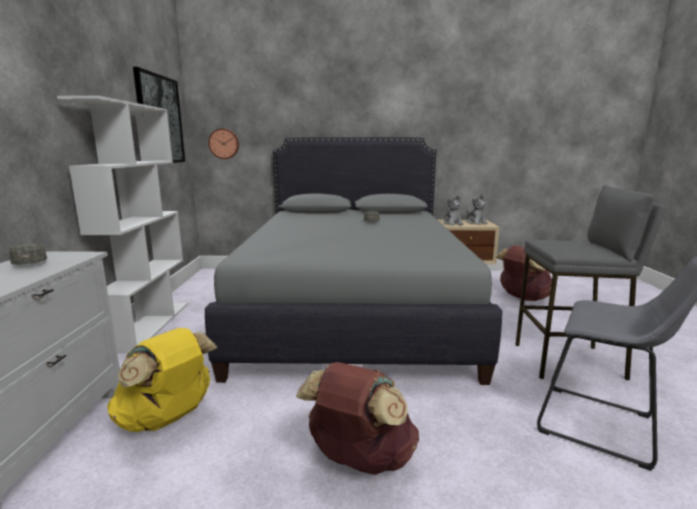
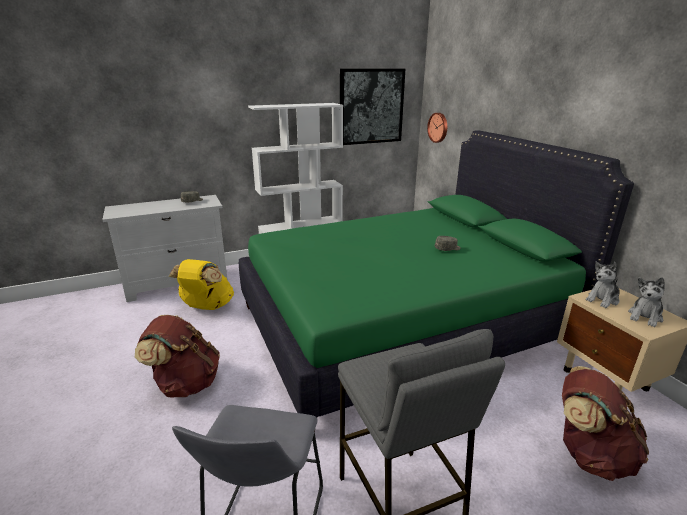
camera: 65 degrees right, 10 degrees up
(352, 309) = (401, 324): grey bed -> green bed

